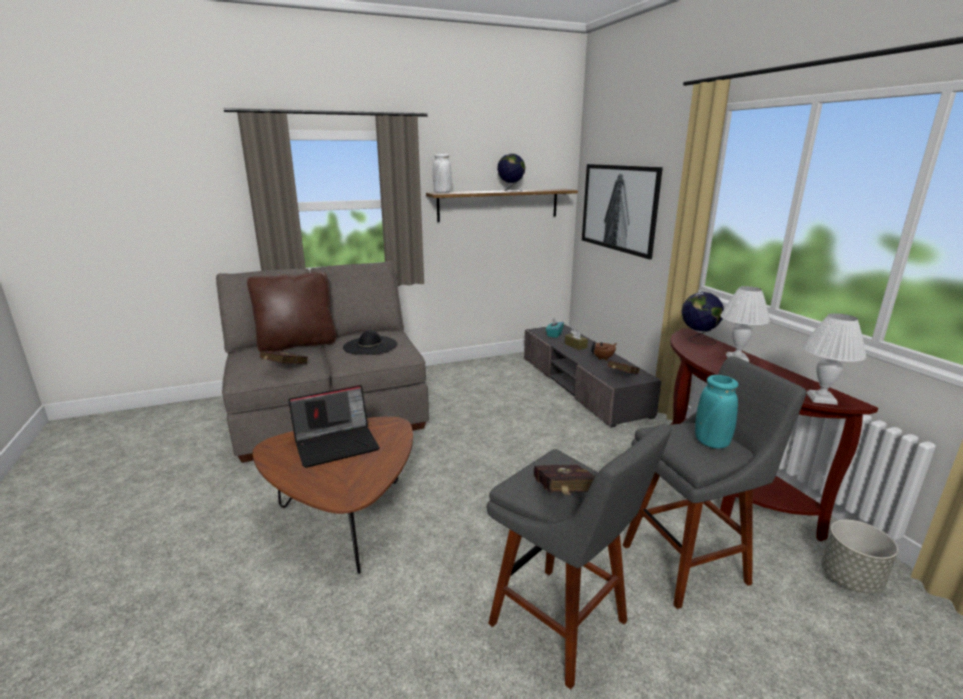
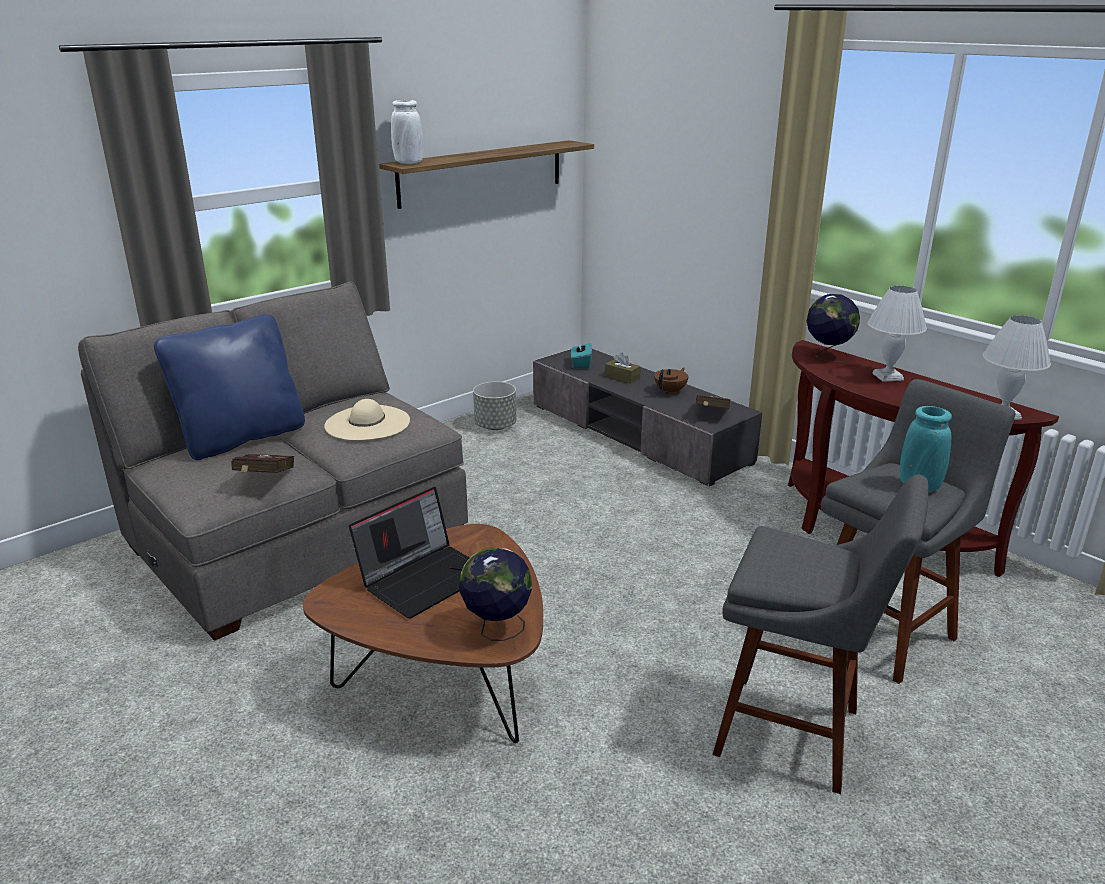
camera: 20 degrees left, 5 degrees up
(297, 344) = (242, 438): brown pillow -> blue pillow
(370, 346) = (367, 423): black hat -> beige hat
(510, 190) = (501, 151): globe -> globe (497, 630)
(563, 496) = (818, 578): red book -> none
(618, 208) = (664, 171): picture -> none
(850, 578) = (1042, 609): grey planter -> grey planter (495, 426)

